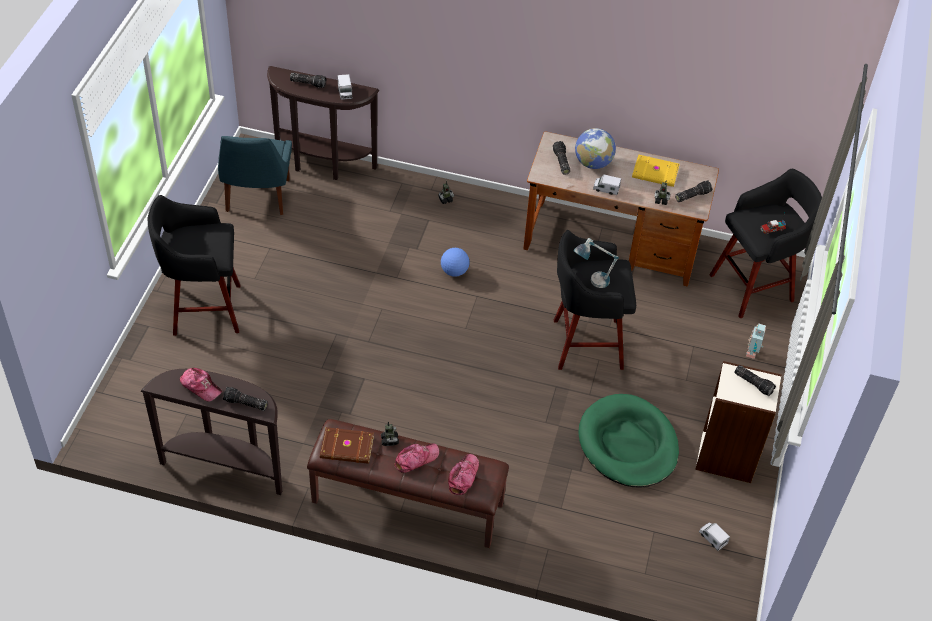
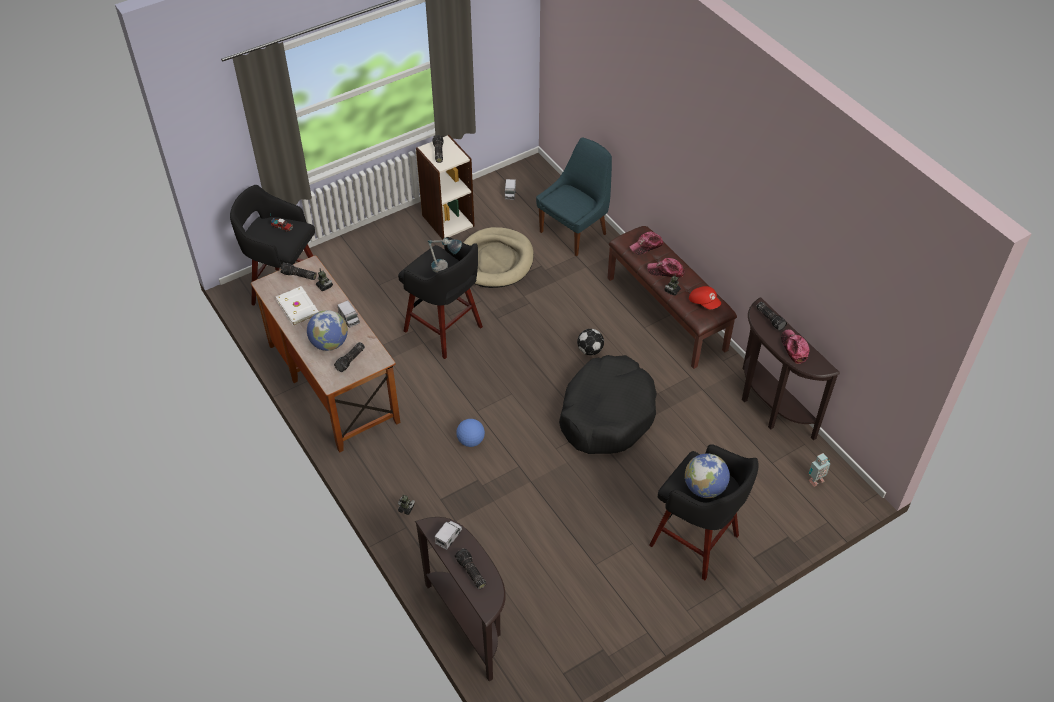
camera: 135 degrees left, 0 degrees up
(195, 239) = (704, 488): none -> globe
(257, 197) = (561, 628): blue chair -> blue chair (575, 231)
(347, 448) = (704, 302): brown book -> red cap
(368, 363) = (606, 414): none -> black dog bed
(440, 412) = (590, 350): none -> football
(628, 444) = (495, 261): green dog bed -> beige dog bed
(655, 173) = (298, 307): yellow book -> white book
(752, 352) = (349, 258): toy robot -> toy robot (815, 480)

